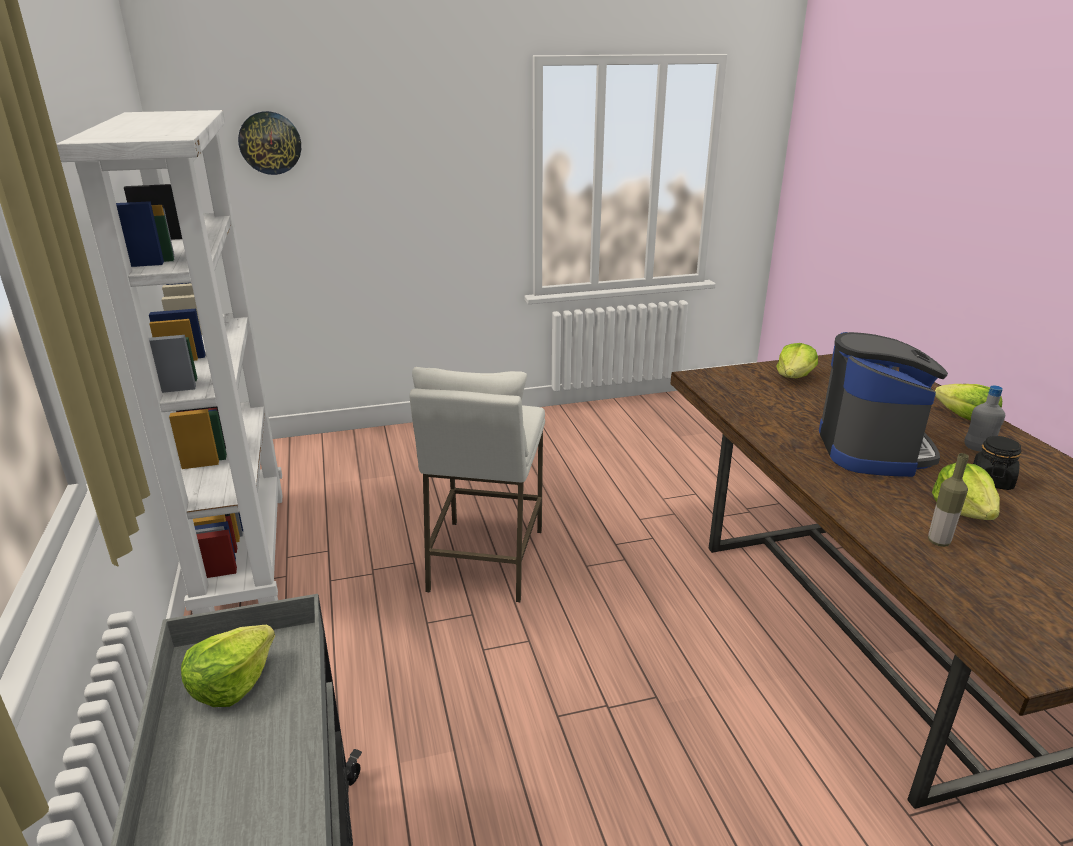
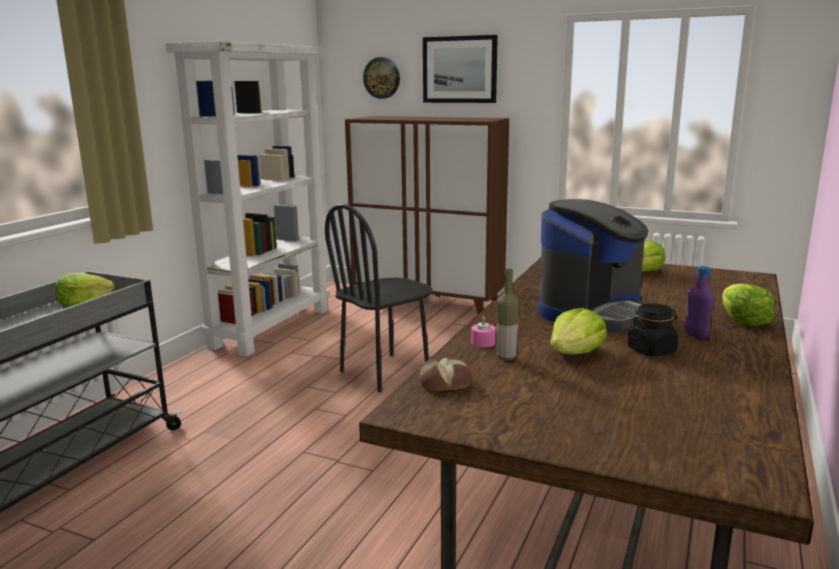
camera: 40 degrees right, 10 degrees down
(394, 128) = (459, 69): none -> picture
(394, 440) = (428, 303): none -> brown cabinet
(485, 560) = (385, 372): white stool -> black chair
(885, 530) = (483, 342): none -> pink candle
(967, 601) = (444, 381): none -> bread
(978, 449) = (696, 335): grey bottle -> purple bottle

